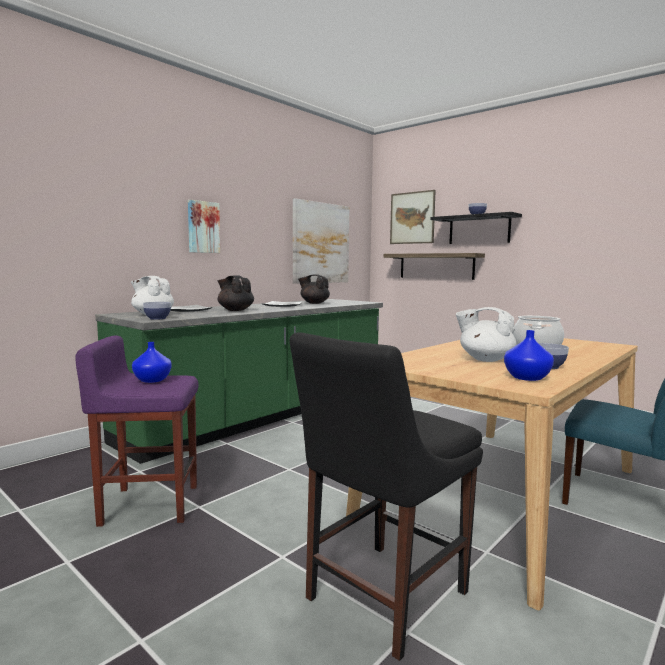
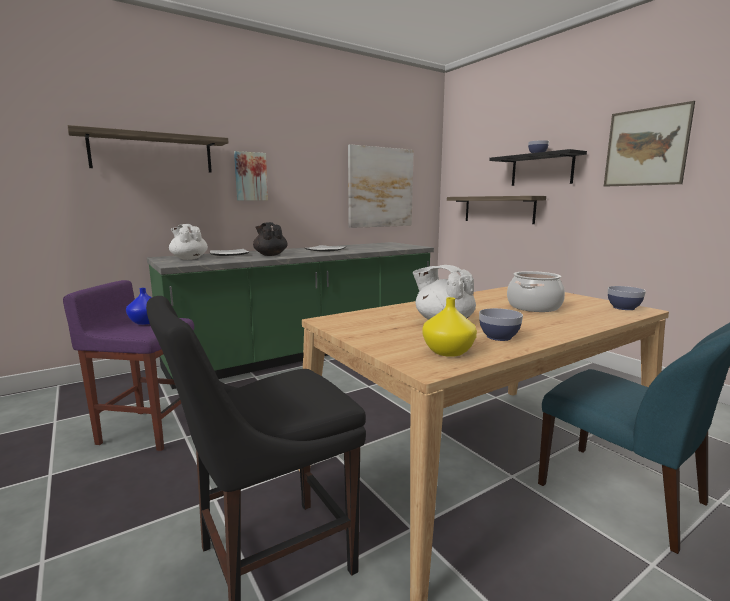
camera: 15 degrees right, 5 degrees up
(106, 197) = (152, 153): none -> shelf
(157, 318) = (182, 263): bowl -> bowl (623, 308)
(314, 303) = (362, 247): black teapot -> none
(412, 218) = (477, 159): picture -> picture (646, 147)
(526, 377) = (447, 351): blue vase -> yellow vase

